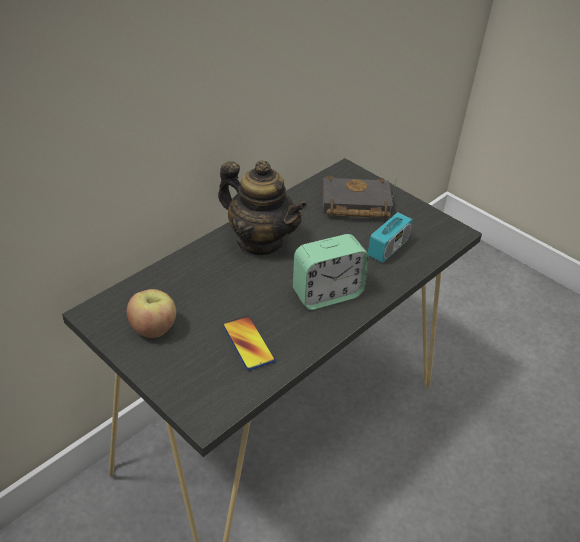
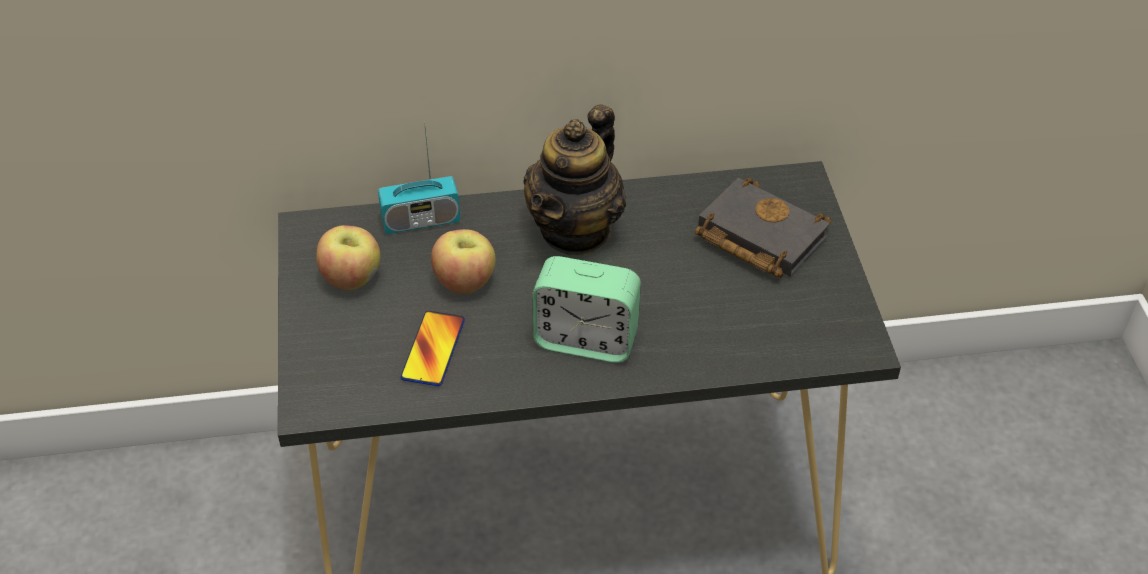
camera: 40 degrees right, 5 degrees up
(227, 296) = (465, 281): none -> apple
(260, 241) = (576, 230): teapot -> teapot turned 45 degrees clockwise
(388, 248) = (734, 320): radio -> radio (421, 220)

